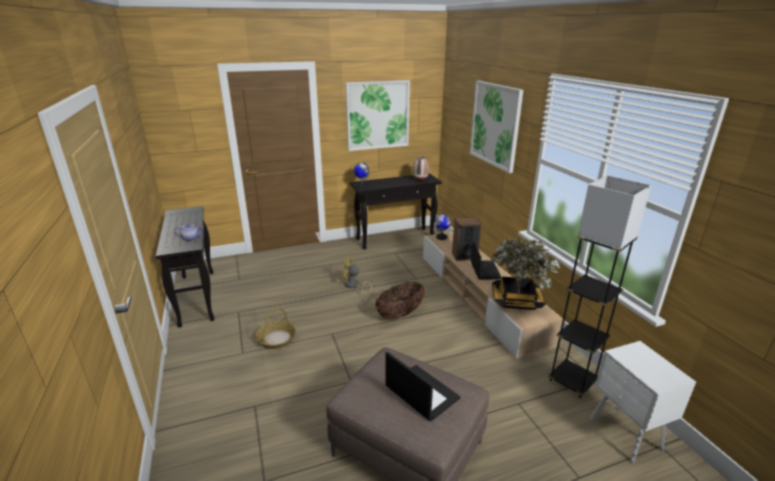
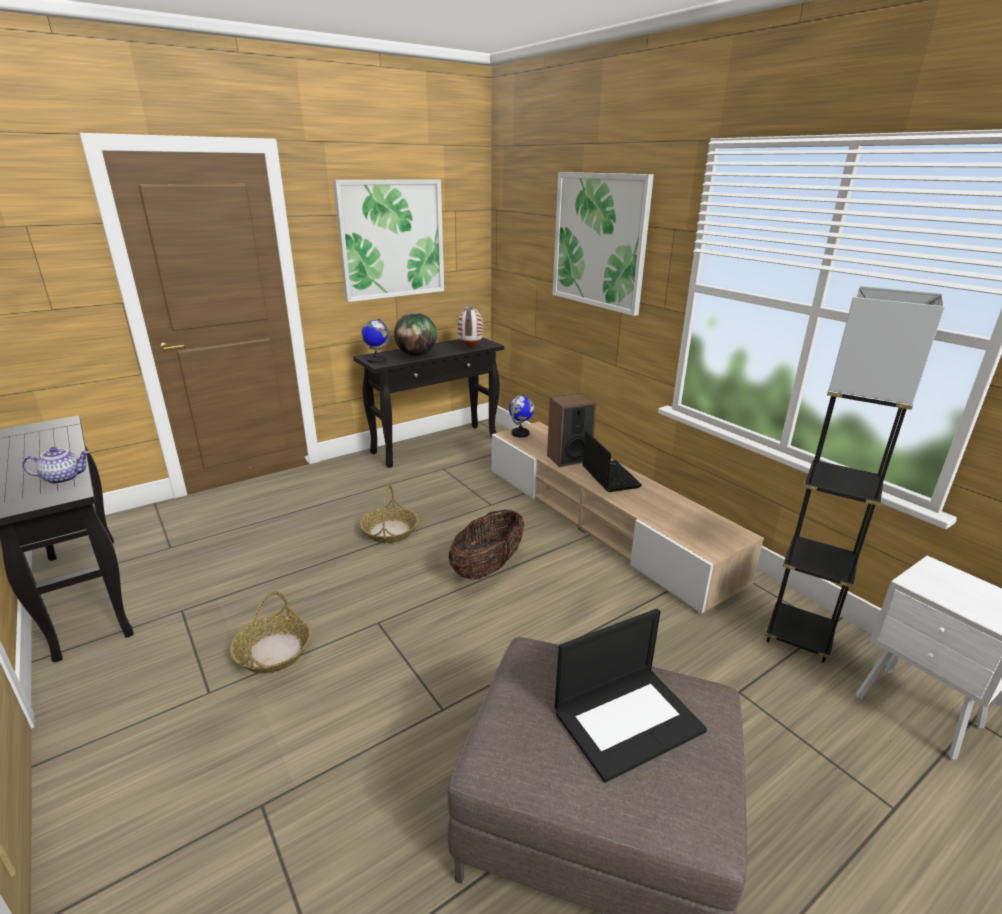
camera: 15 degrees left, 0 degrees up
(353, 286) = (390, 531): yellow fan -> basket
(386, 184) = (416, 355): none -> globe
(420, 392) = (628, 719): laptop -> laptop turned 120 degrees clockwise
(516, 300) = (681, 518): potted plant -> none

